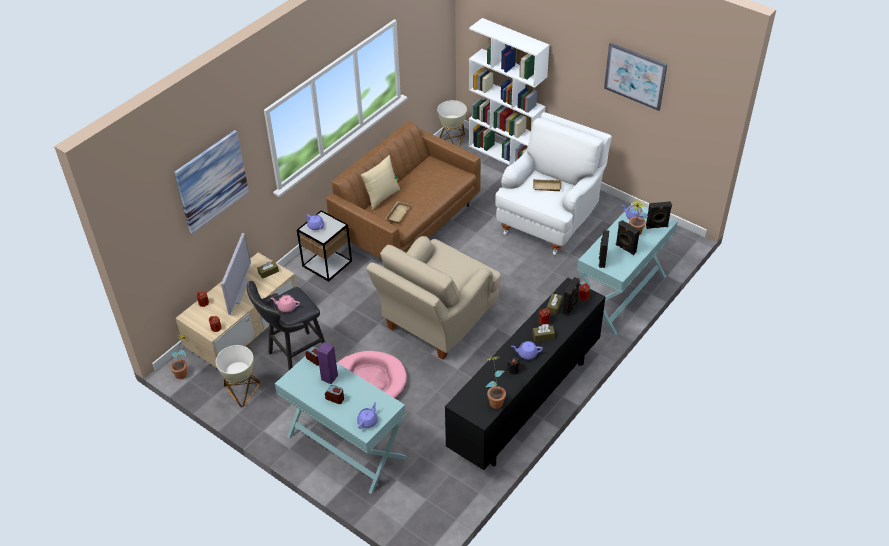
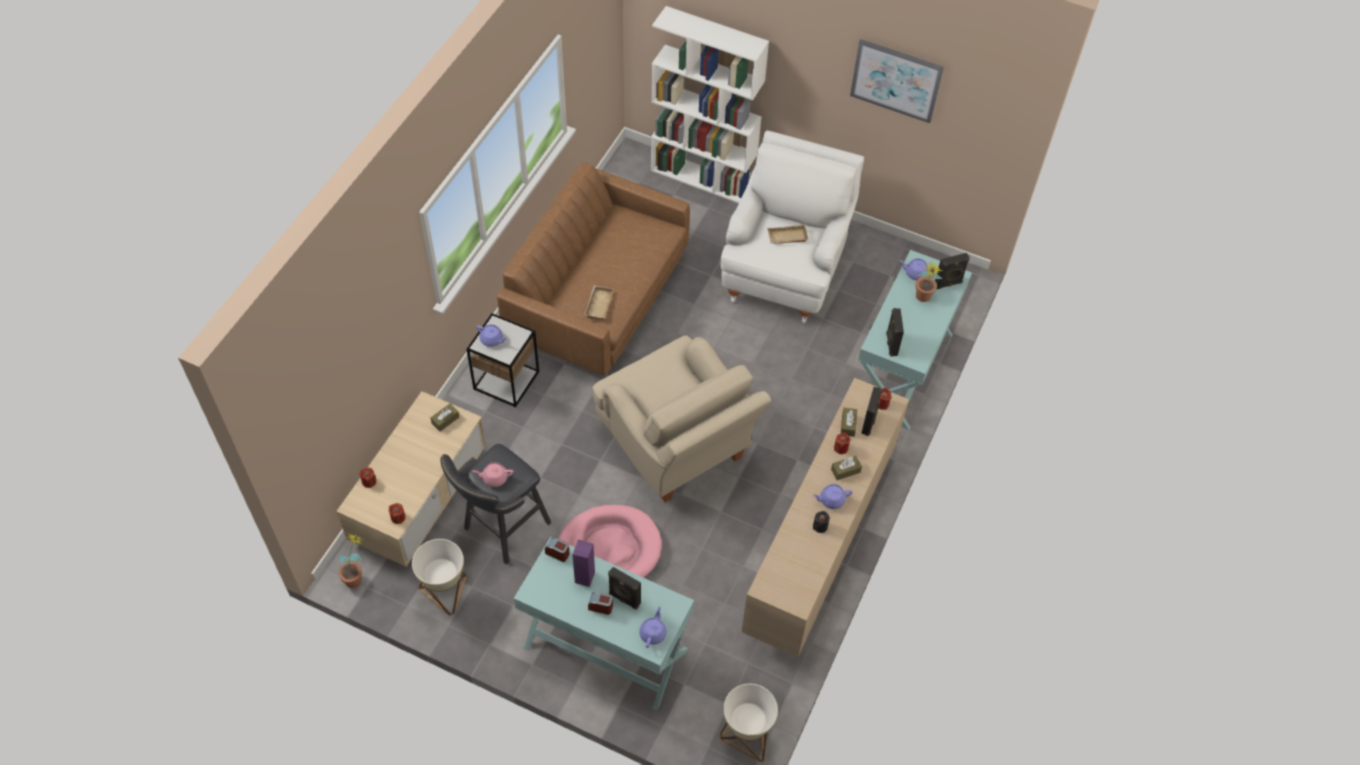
camera: 15 degrees left, 10 degrees up
(211, 181) = (366, 327): picture -> none
(238, 290) = (411, 455): television -> none
(382, 197) = (568, 280): beige pillow -> none
(437, 322) = (676, 447): beige armchair -> beige armchair turned 60 degrees counterclockwise
(452, 142) = (627, 167): planter -> planter (746, 736)
(495, 399) = (808, 574): potted plant -> none
(526, 404) = (820, 547): black cabinet -> beige cabinet
(625, 249) = (916, 323): black speaker -> black speaker (624, 599)

